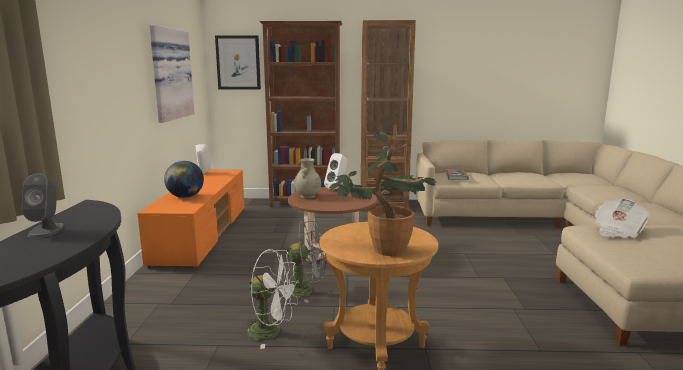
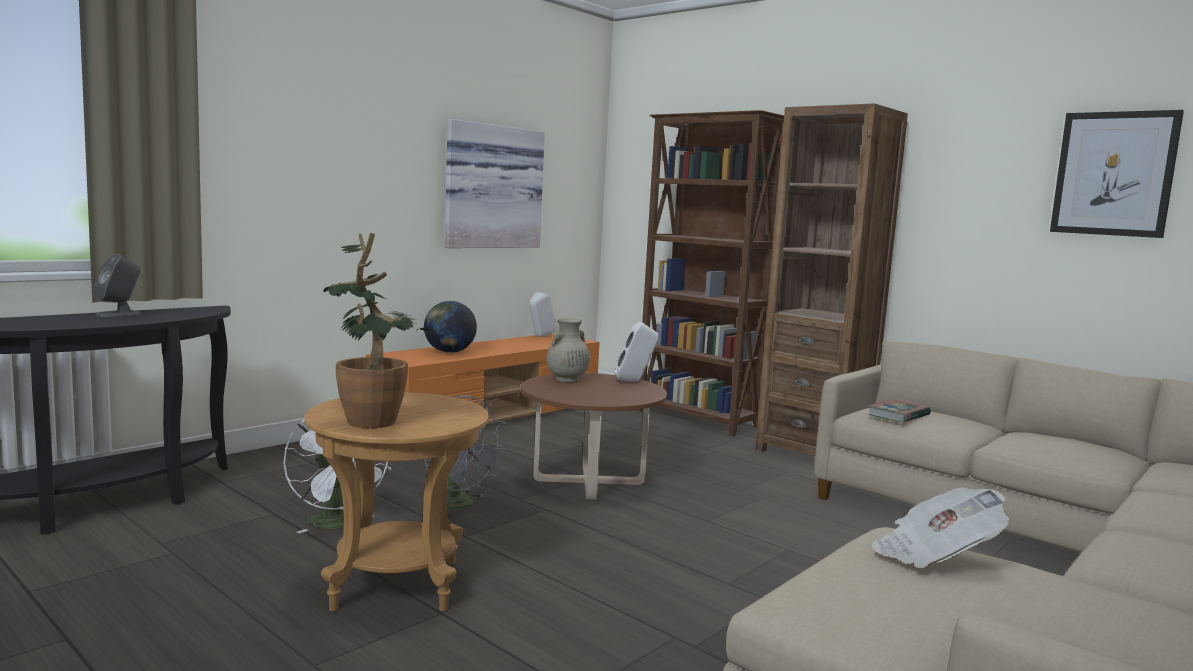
camera: 40 degrees right, 5 degrees down
(238, 62) = (642, 180): picture -> picture (1114, 174)

